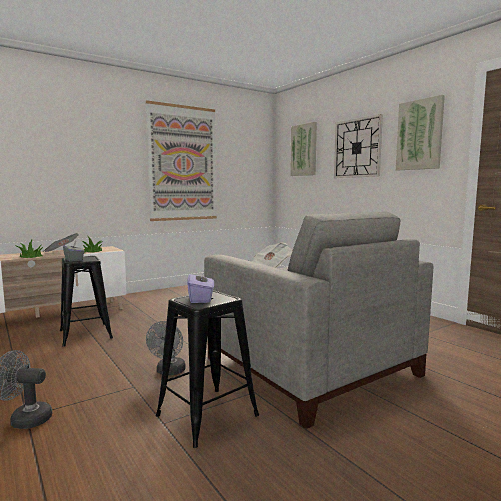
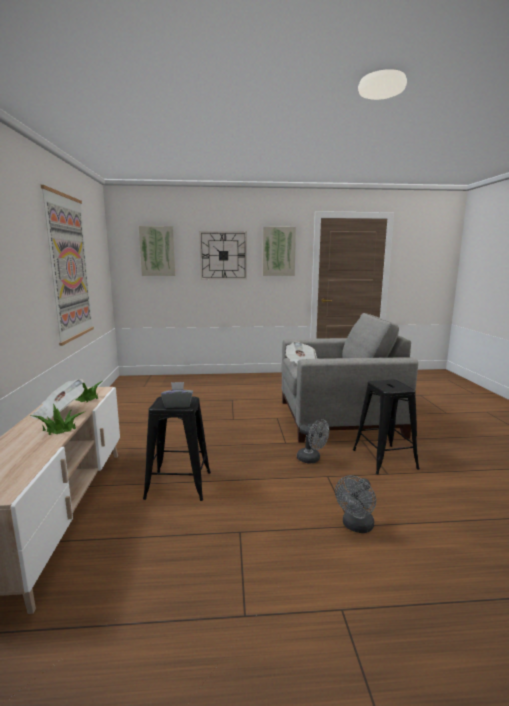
camera: 60 degrees left, 5 degrees up
(201, 299) = (391, 386): purple tissue box -> none

